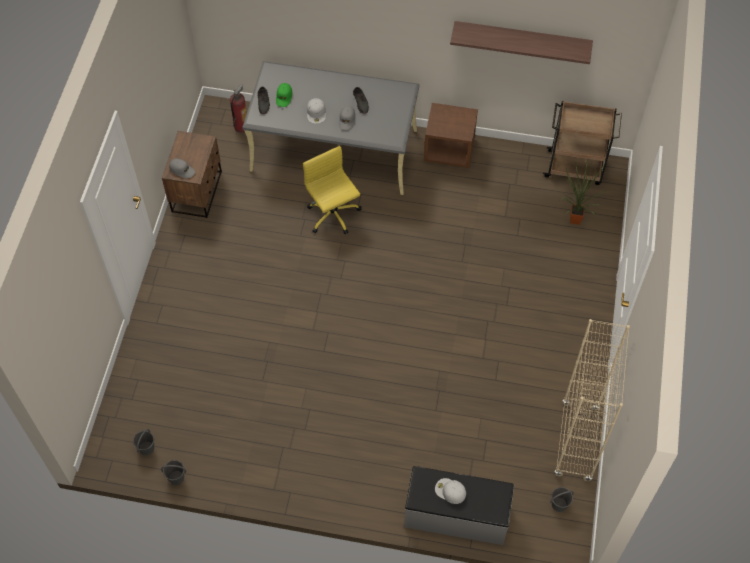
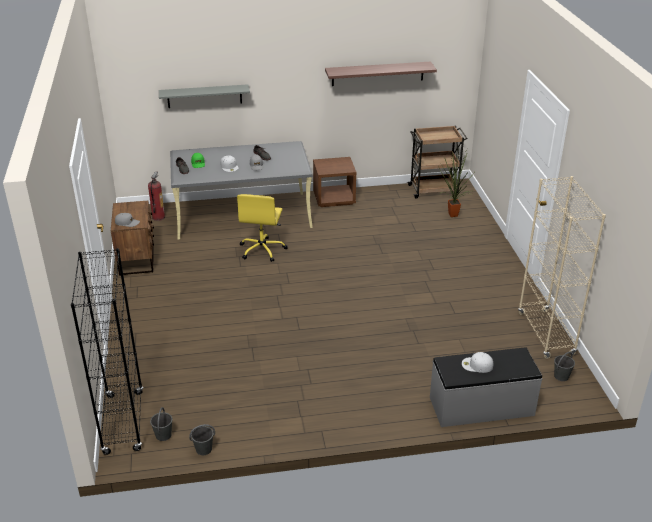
camera: 20 degrees left, 25 degrees down
(116, 420) = (123, 422): none -> black bookcase
(305, 19) = (204, 96): none -> grey shelf
(333, 216) = (262, 250): yellow office chair -> yellow office chair turned 120 degrees counterclockwise

